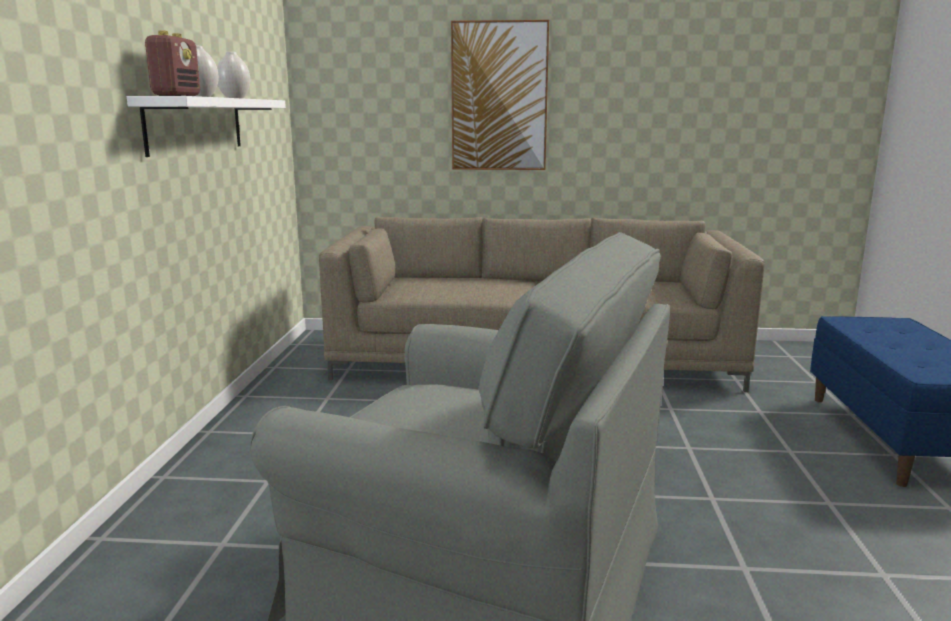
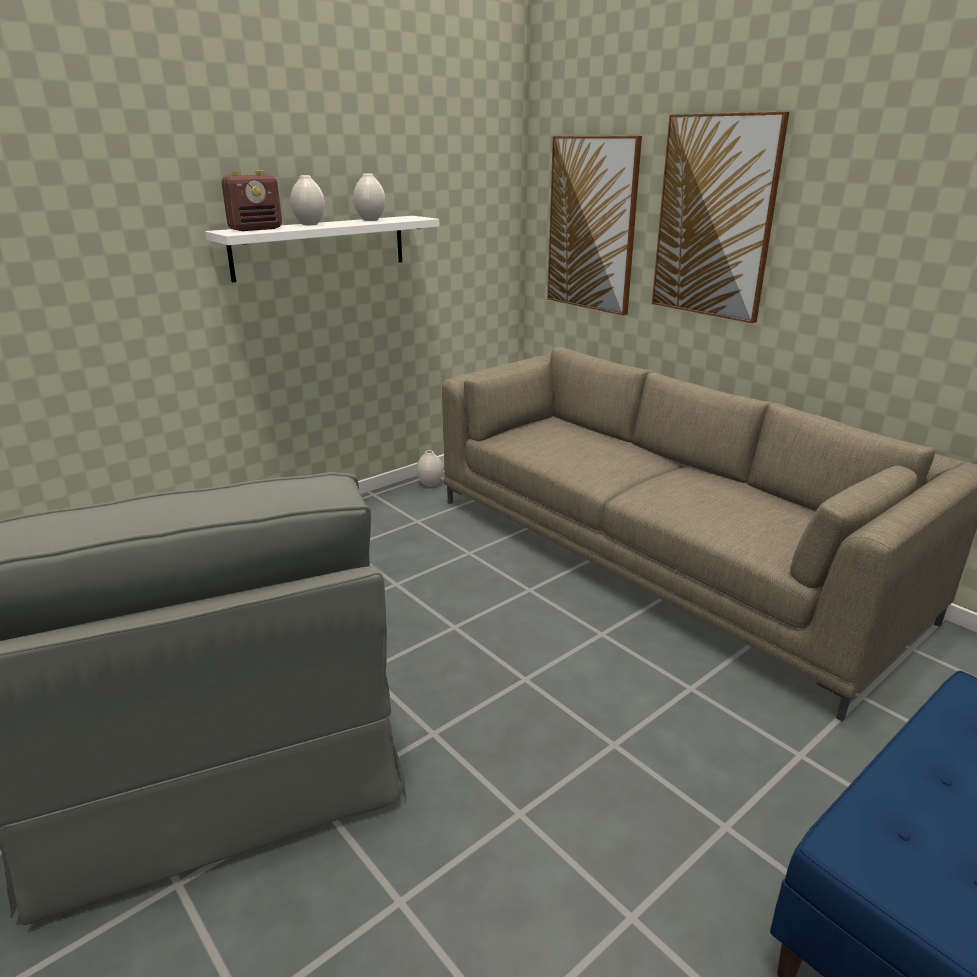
camera: 45 degrees right, 10 degrees up
(287, 374) = (430, 484): none -> white vase
(377, 112) = (592, 225): none -> picture

